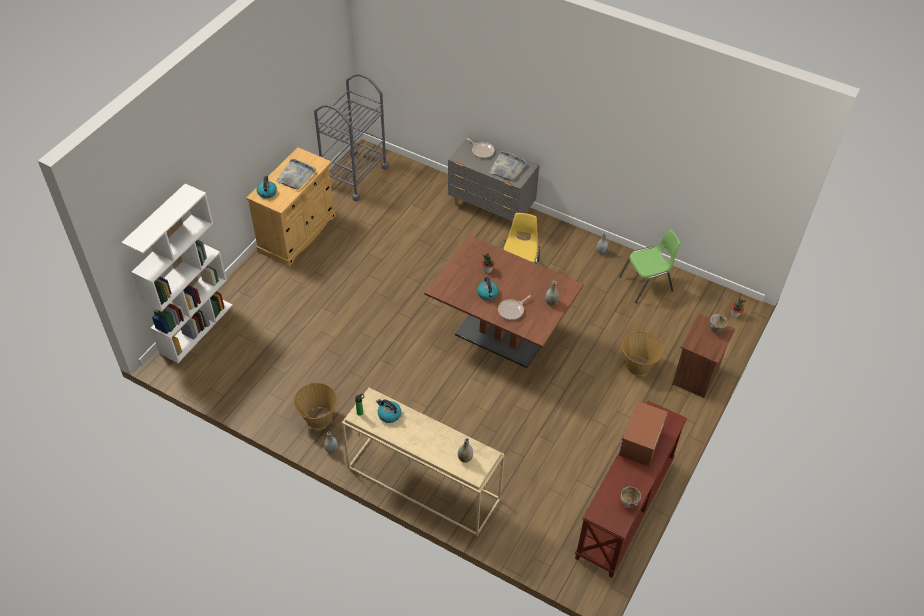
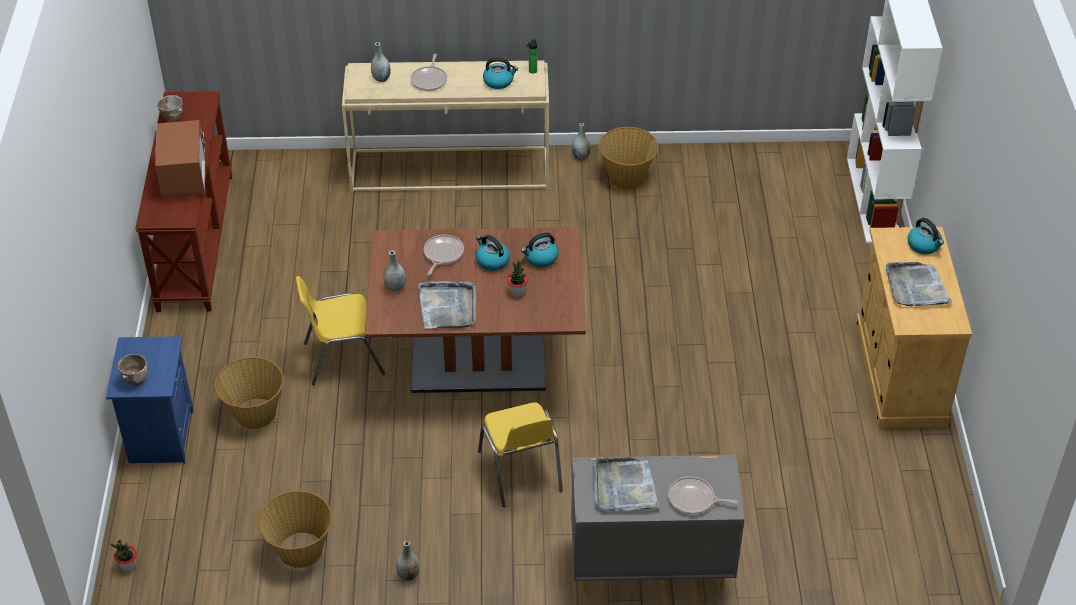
camera: 150 degrees right, 5 degrees down
(354, 176) = (926, 512): grey cart -> none
(433, 440) = (429, 80): none -> frying pan
(460, 283) = (540, 258): none -> kettle
(530, 278) = (448, 307): none -> grey tray
(573, 376) = (342, 358): none -> yellow chair
(647, 284) = (300, 551): green chair -> basket
(696, 376) = (159, 436): brown nightstand -> blue nightstand

